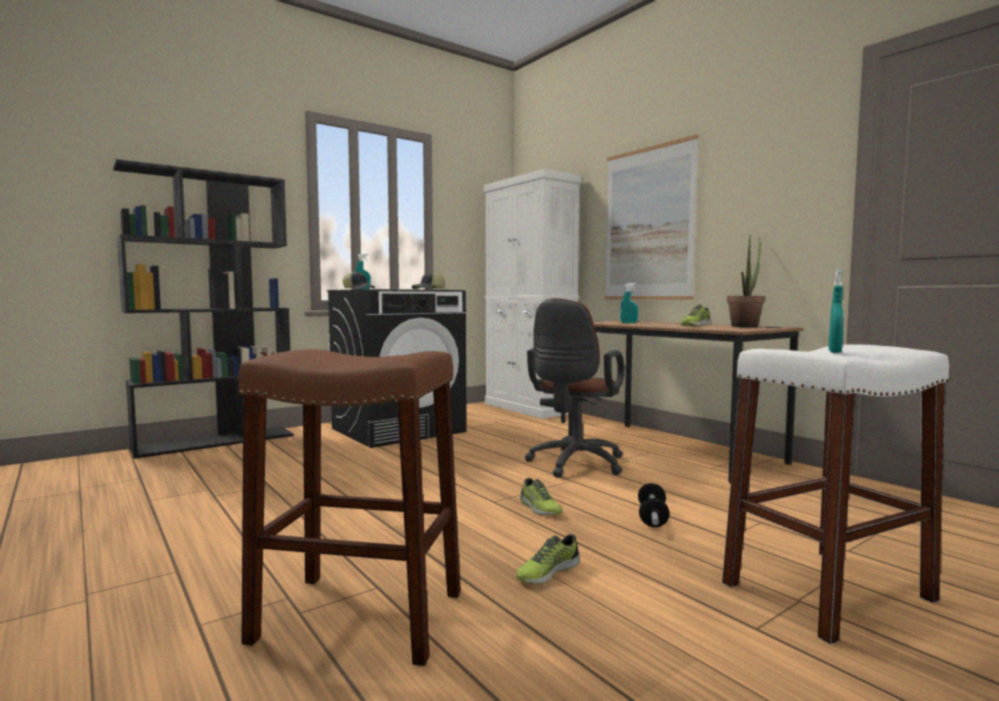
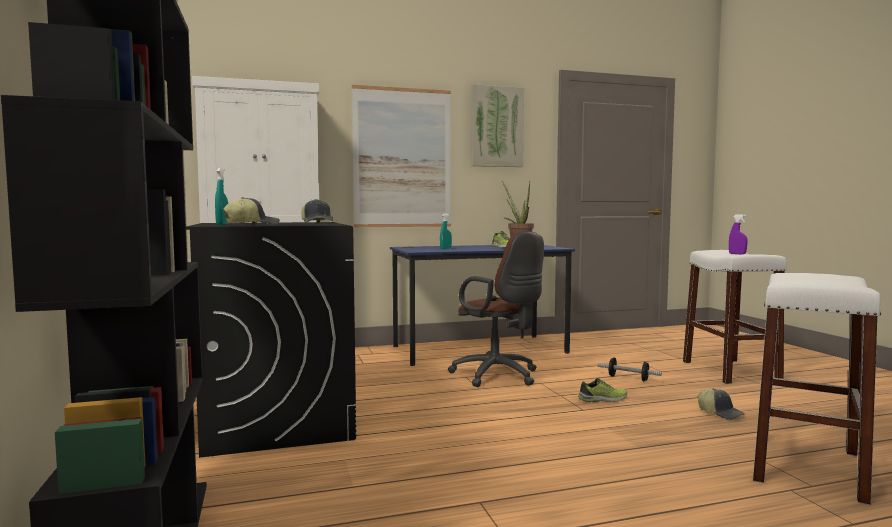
camera: 70 degrees left, 0 degrees up
(359, 616) = (807, 466): brown stool -> white stool
(547, 572) = (721, 413): shoe -> cap
(670, 449) = (479, 349): brown desk -> blue desk
(755, 165) = (496, 127): none -> picture
(834, 352) = (737, 254): turquoise spray bottle -> purple spray bottle

